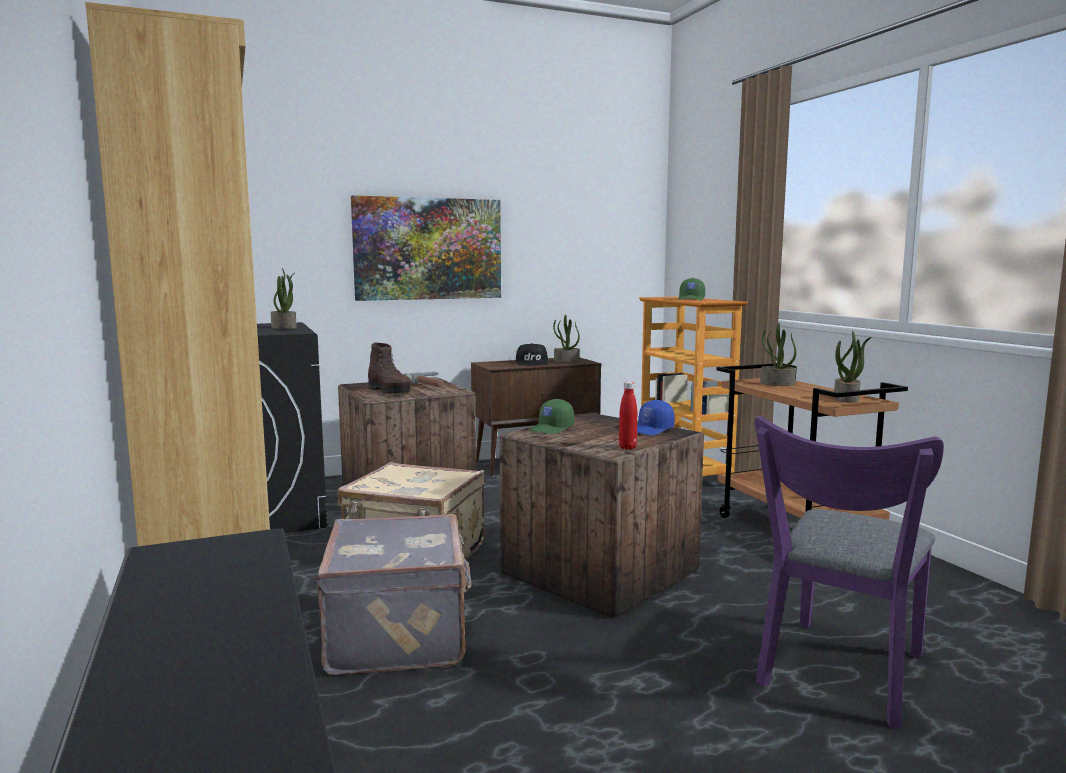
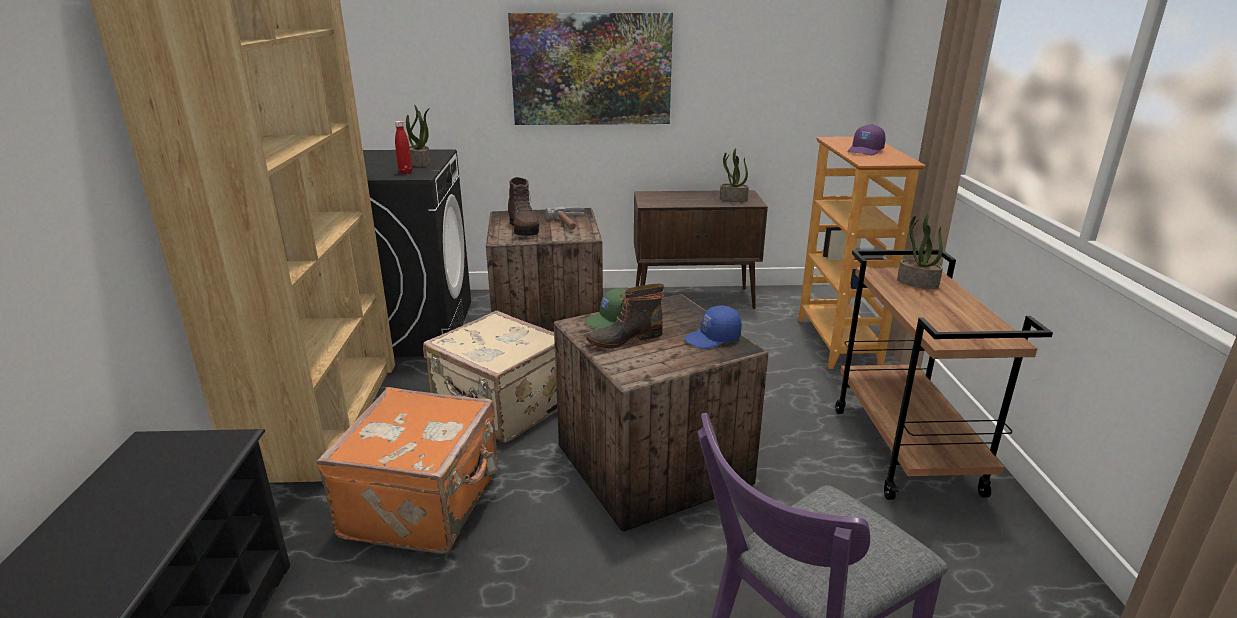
camera: 20 degrees right, 15 degrees up
(400, 634) = (425, 503): grey suitcase -> orange suitcase
(532, 362) = (695, 198): black cap -> none
(577, 436) = (624, 338): none -> boot
(627, 447) = (655, 368): red bottle -> red bottle (405, 172)
(691, 299) = (865, 151): green cap -> purple cap
(847, 399) = (972, 330): potted plant -> none

